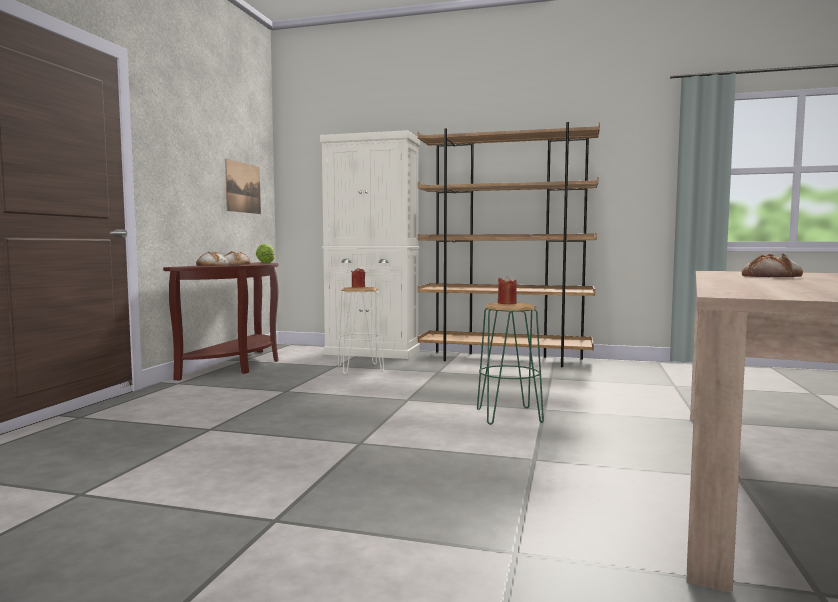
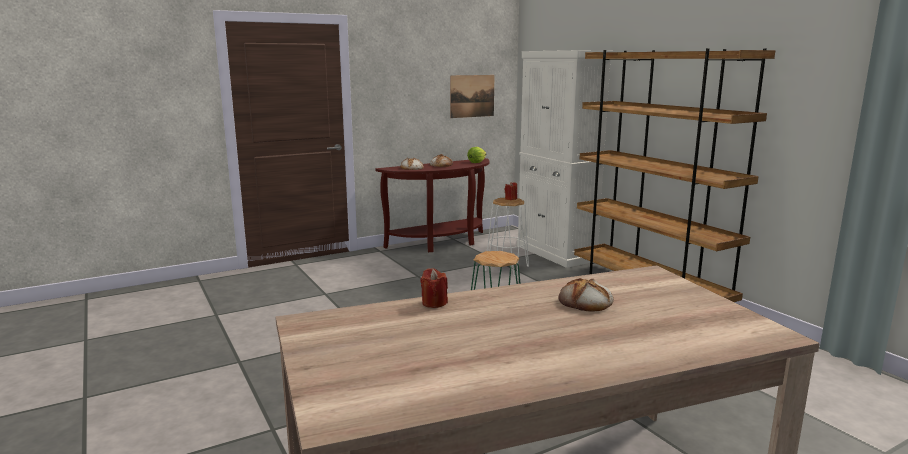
camera: 45 degrees right, 10 degrees up
(507, 303) = (499, 254): red candle -> red candle (434, 303)

